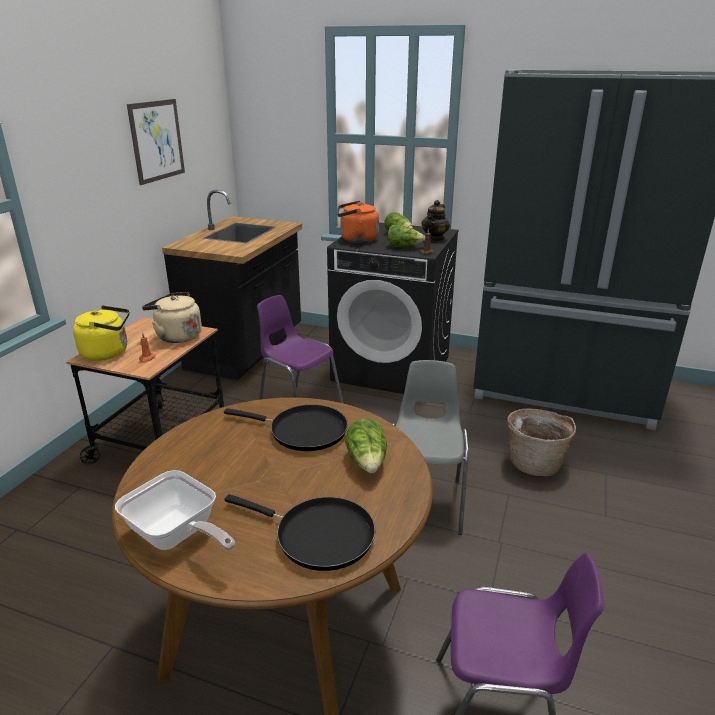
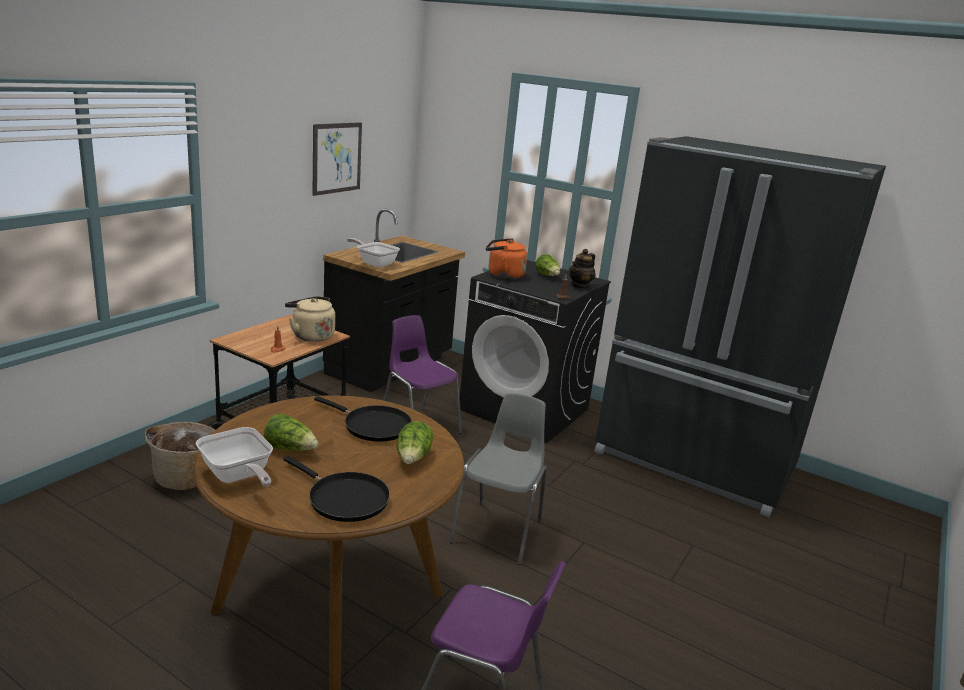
camera: 10 degrees right, 5 degrees down
(108, 352) = (247, 339): yellow kettle -> none
(219, 248) = (374, 263): none -> frying pan
(404, 246) = (544, 288): lettuce -> lettuce (291, 448)
(535, 462) = (625, 521): basket -> basket (187, 478)

